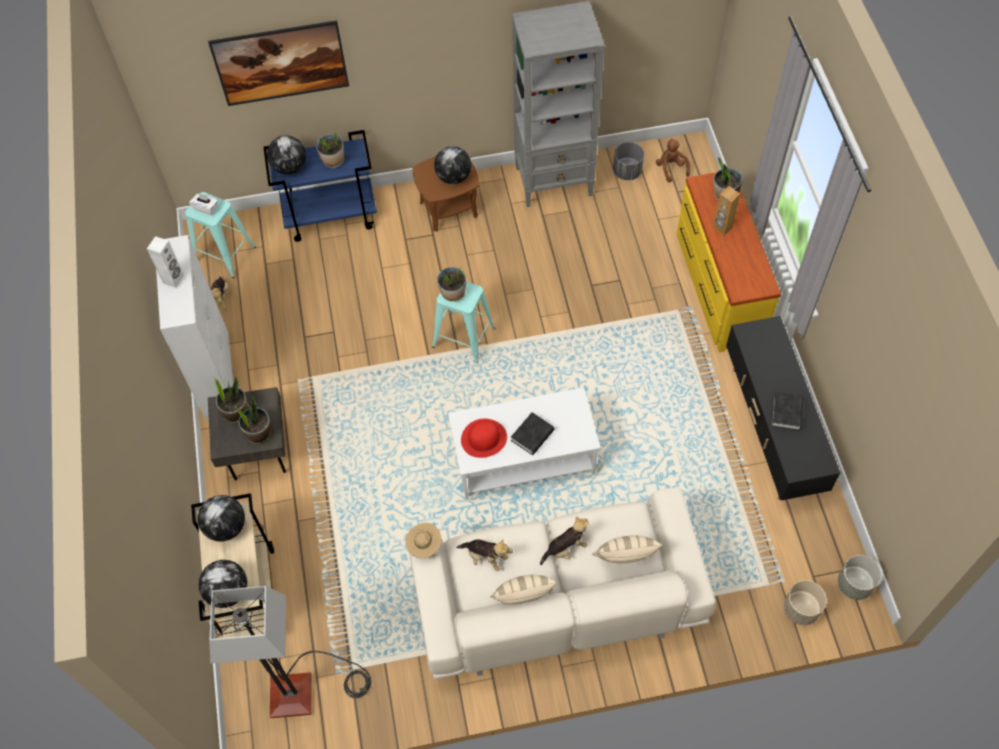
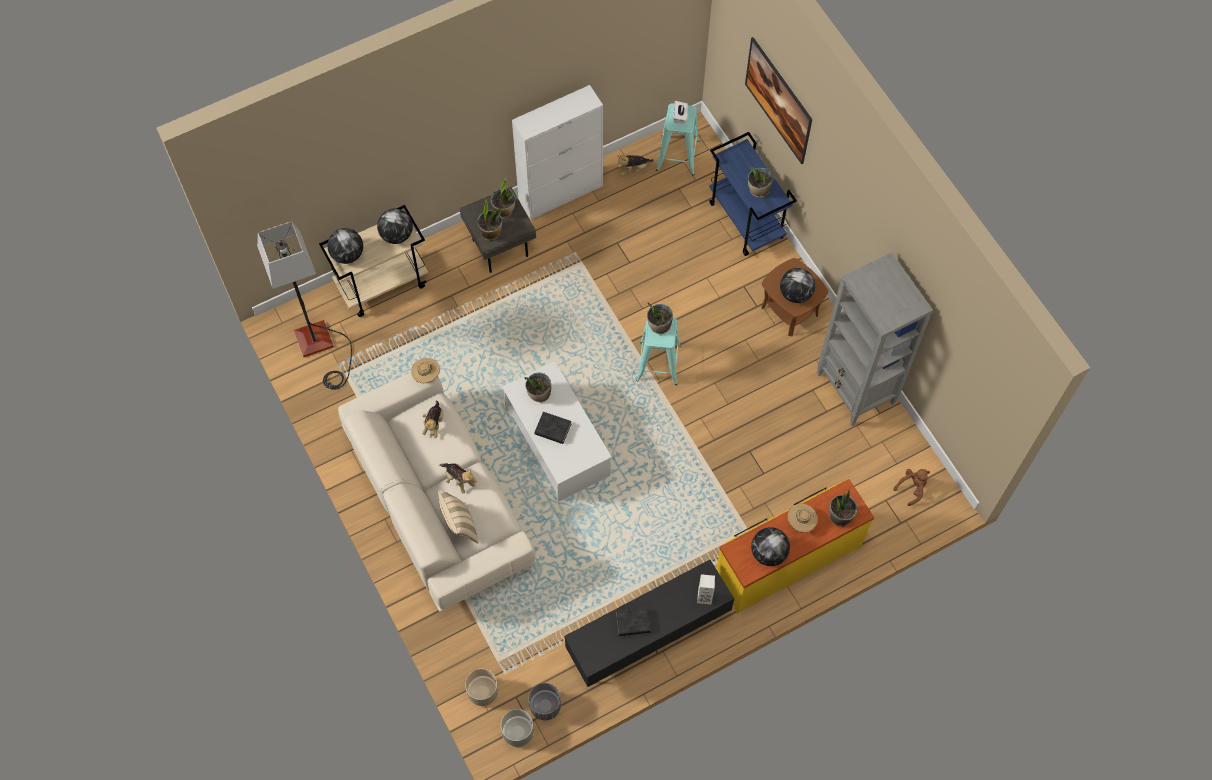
camera: 70 degrees right, 5 degrees up
(173, 279) = (558, 111): white speaker -> white speaker (704, 598)
(289, 167) = (739, 160): globe -> globe (769, 553)
(484, 438) = (539, 394): red hat -> potted plant
(523, 600) = (407, 461): beige pillow -> none
(627, 171) = (893, 450): grey planter -> grey planter (545, 706)
(722, 227) = (801, 522): brown speaker -> beige hat

